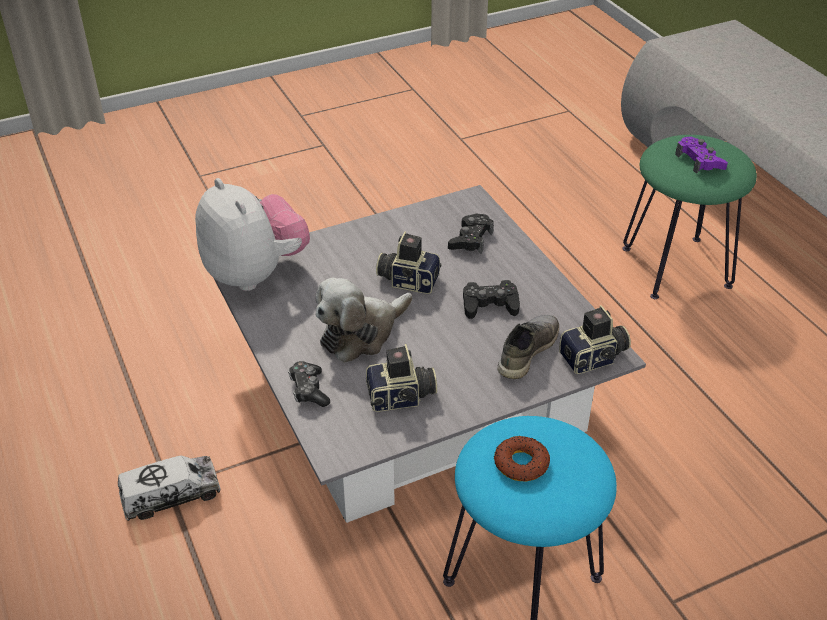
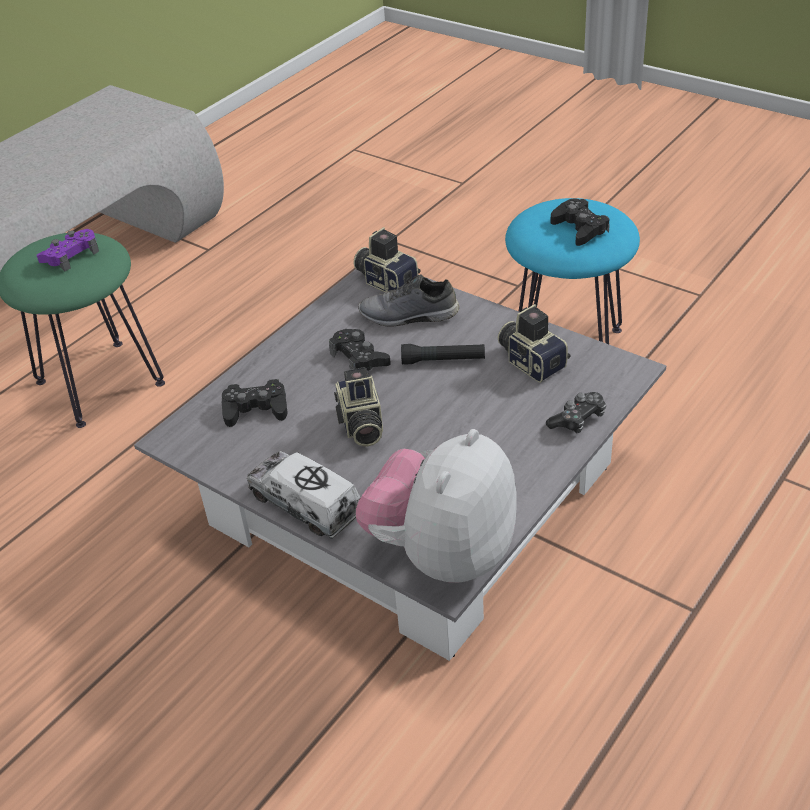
camera: 115 degrees left, 0 degrees up
(171, 496) = (701, 603): toy truck -> toy truck (306, 504)
(361, 333) = (471, 422): plush toy -> none
(447, 348) = (443, 360): none -> black flashlight
(521, 463) = (579, 228): donut -> black game controller

